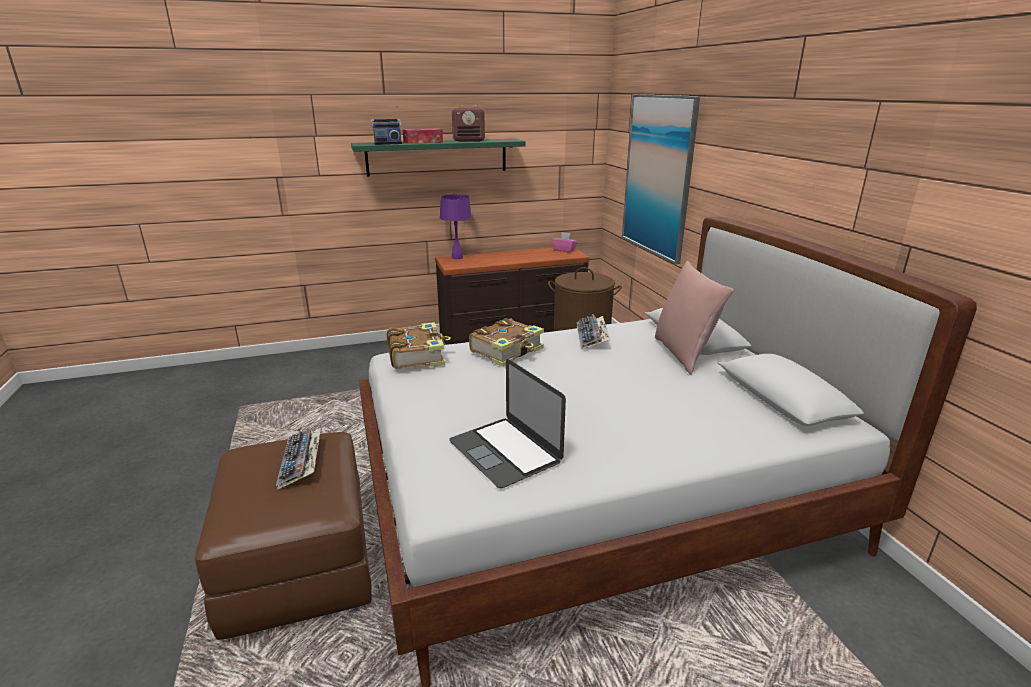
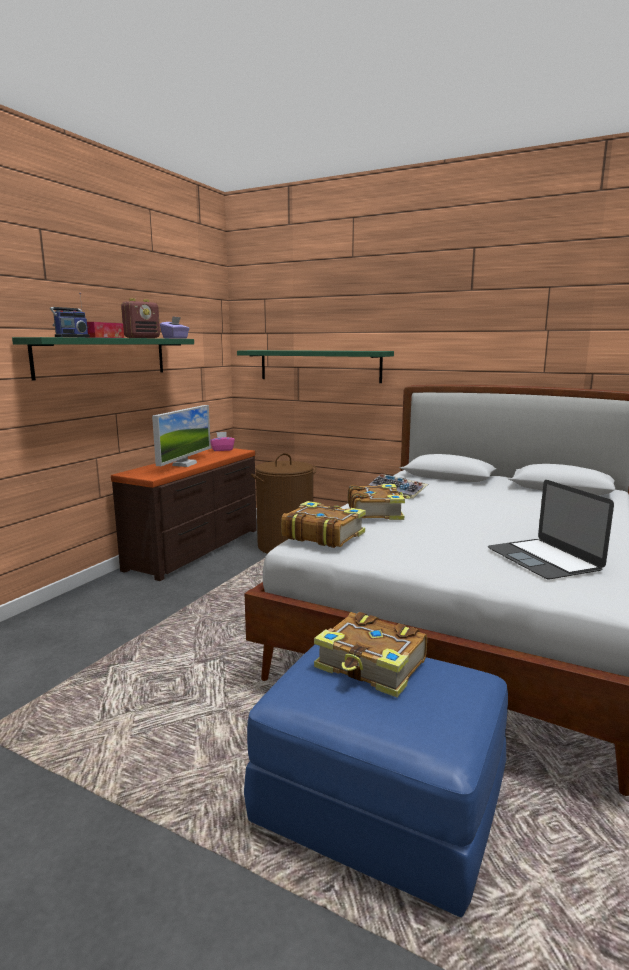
camera: 45 degrees left, 10 degrees down
(300, 564) = (381, 805): brown ottoman -> blue ottoman
(301, 464) = (372, 666): keyboard -> book
(457, 257) = (137, 470): purple table lamp -> none
(500, 259) = (184, 464): none -> monitor
(505, 451) = (543, 559): laptop -> laptop turned 60 degrees clockwise
(508, 140) = (175, 338): none -> purple tissue box
(658, 176) = (319, 365): picture -> green shelf
(683, 354) = (467, 485): pink pillow -> none

